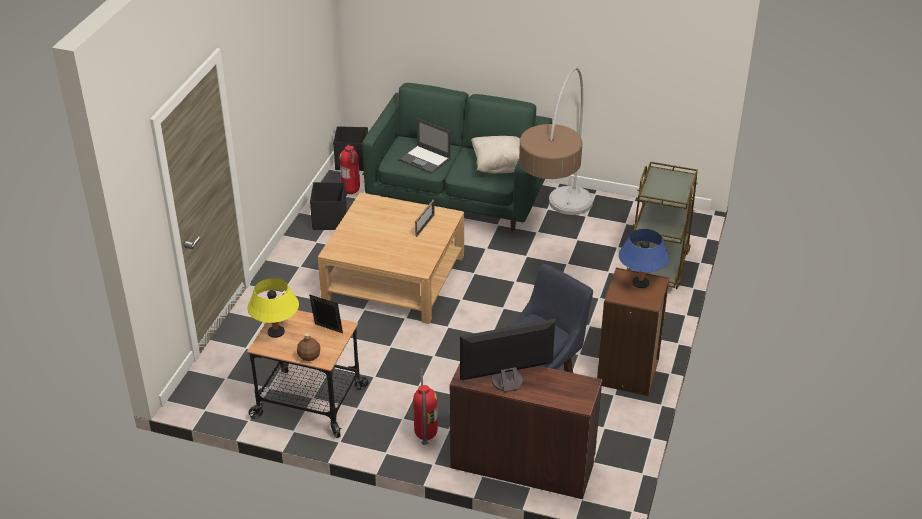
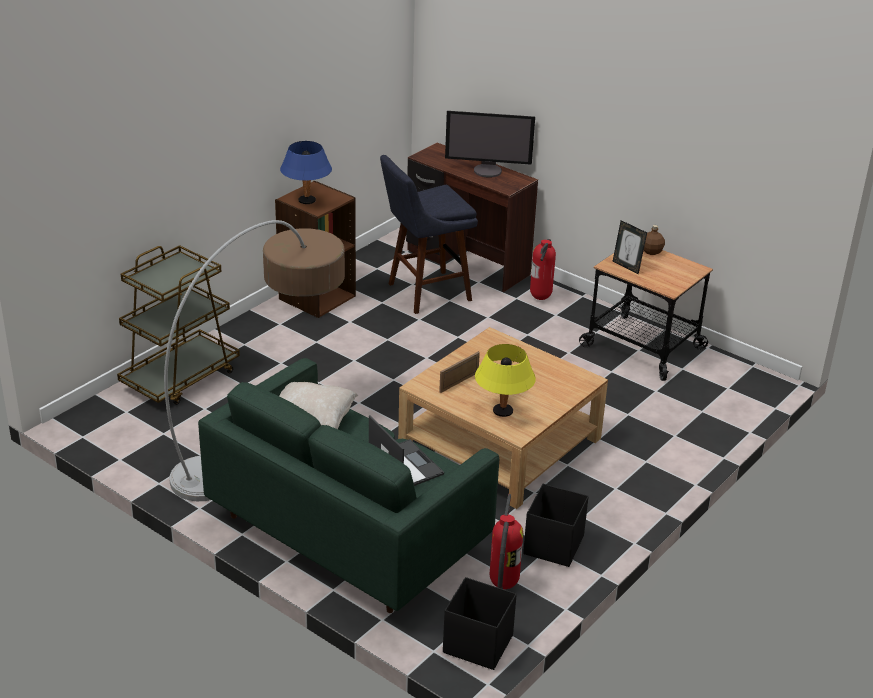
camera: 160 degrees left, 5 degrees down
(276, 332) = (680, 276): yellow table lamp -> yellow table lamp (502, 411)

